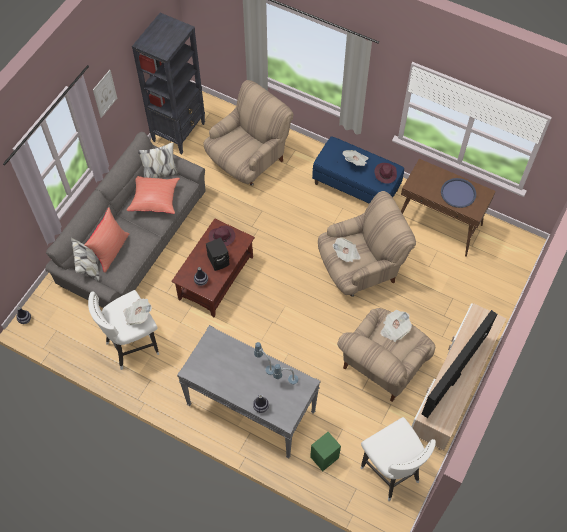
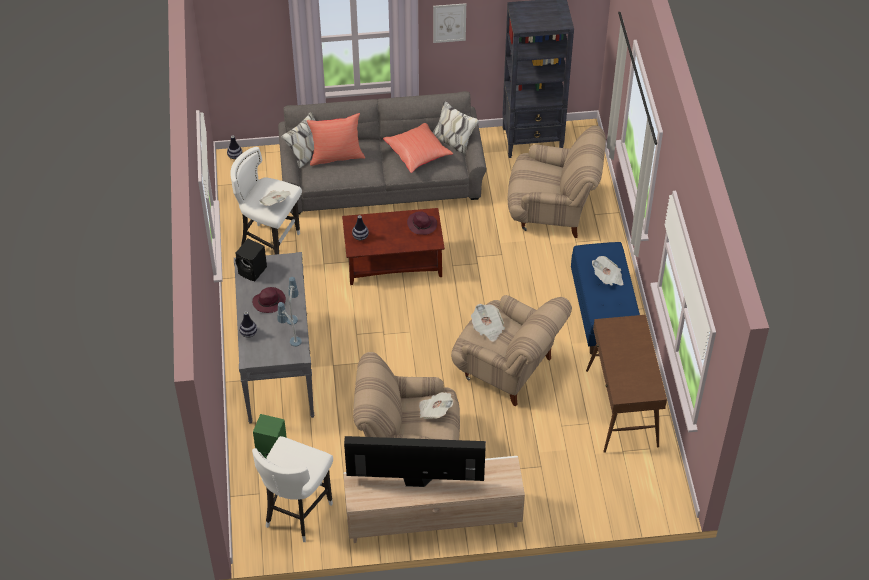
camera: 55 degrees right, 10 degrees down
(219, 260) = (394, 237): black speaker -> black speaker (253, 271)
(385, 173) = (616, 309): purple hat -> purple hat (269, 301)
(458, 193) = (632, 369): blue tray -> none

